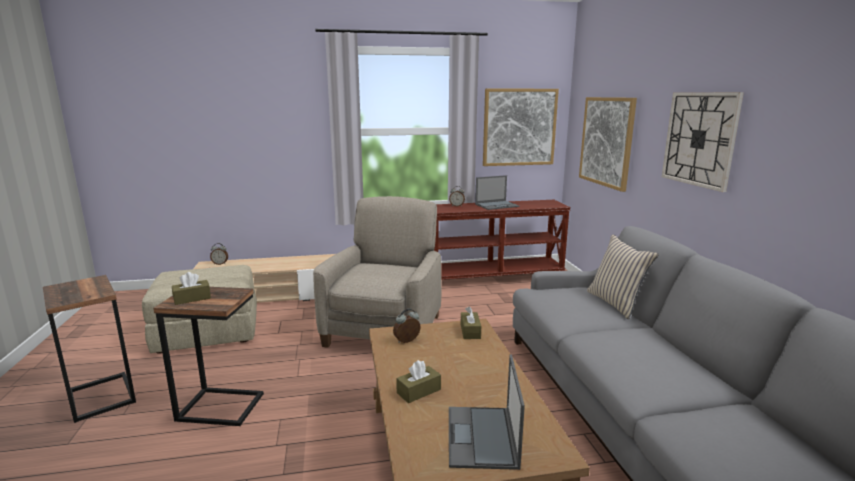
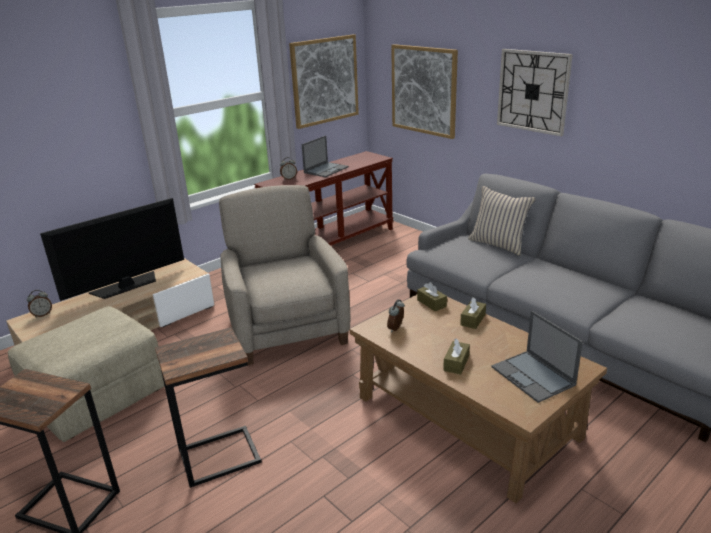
camera: 30 degrees left, 10 degrees up
(192, 298) = (189, 357): brown tissue box -> brown tissue box (473, 320)
(289, 260) = (126, 286): none -> television

